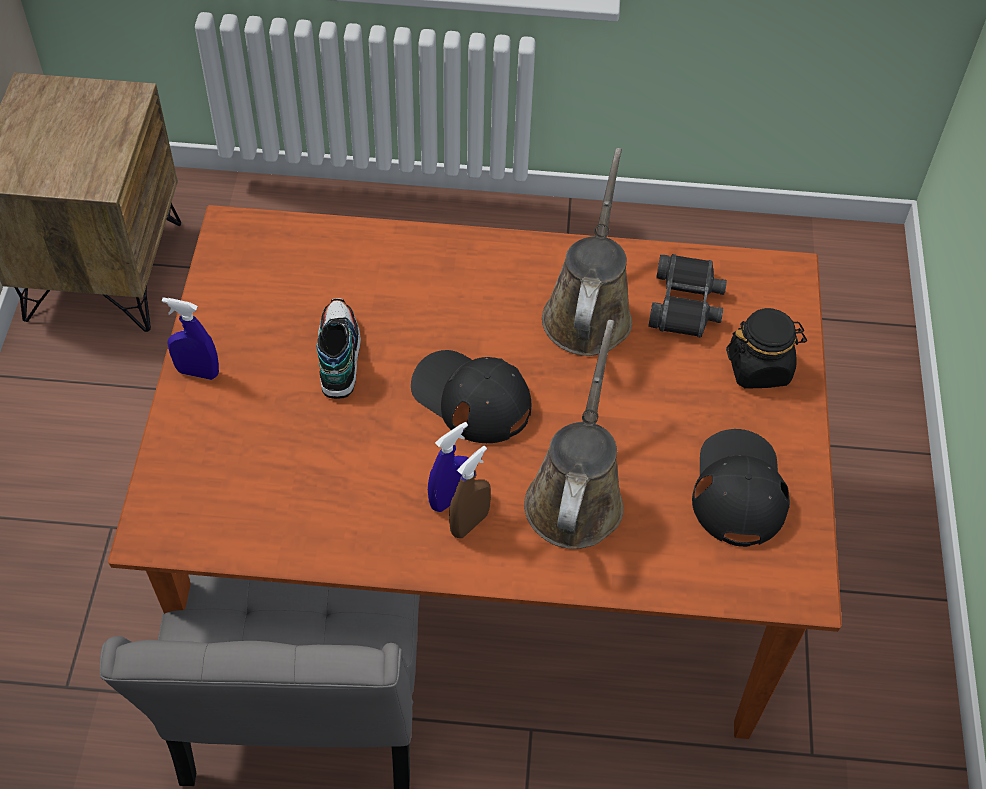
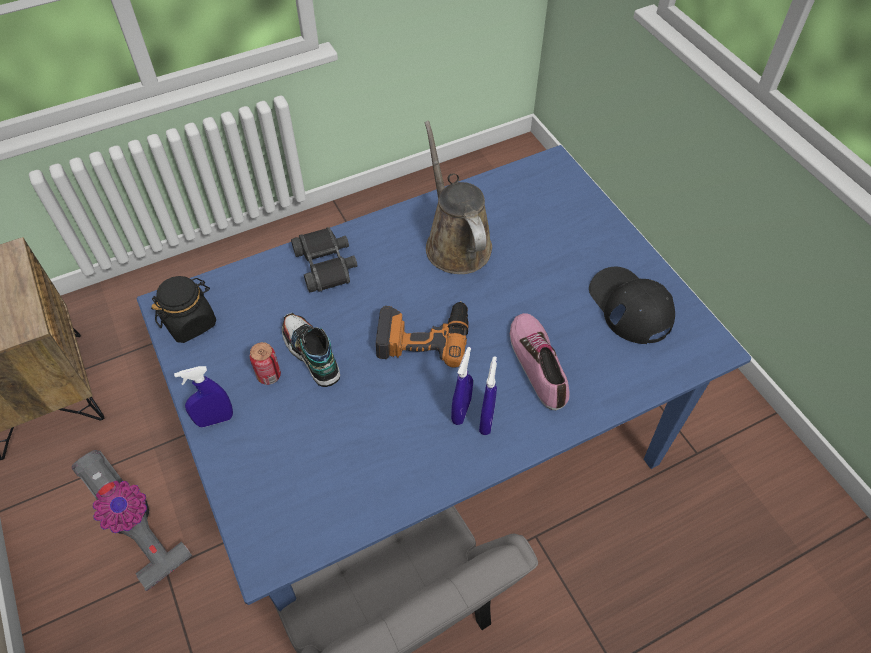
camera: 30 degrees left, 0 degrees up
(110, 467) = (136, 527): none -> vacuum cleaner
(280, 355) = (269, 375): none -> can
(469, 523) = (486, 420): brown spray bottle -> blue spray bottle
(471, 397) = (423, 335): black cap -> power drill
(484, 562) = (434, 448): brown dining table -> blue dining table
(575, 495) = (539, 363): brown watering can -> shoe
(686, 304) = (510, 209): black binoculars -> black binoculars (326, 265)
(759, 368) = (583, 226): black jar -> black jar (190, 322)

